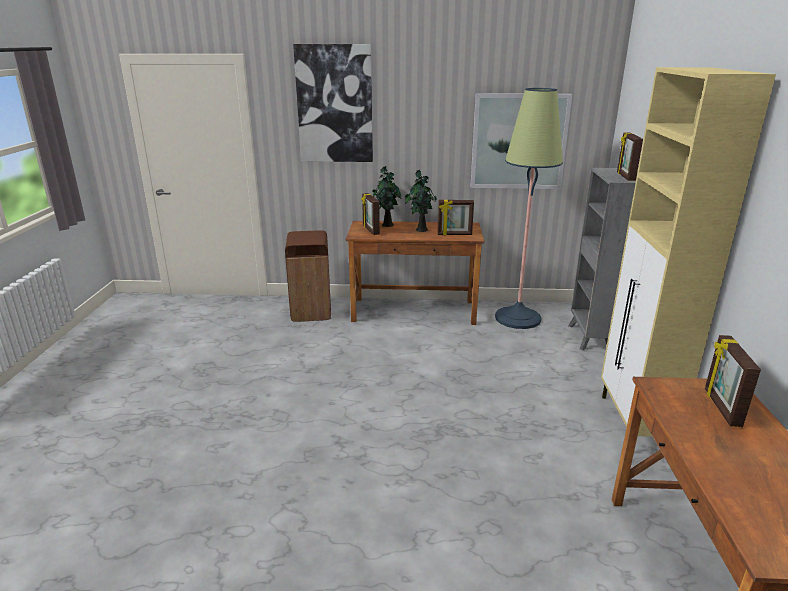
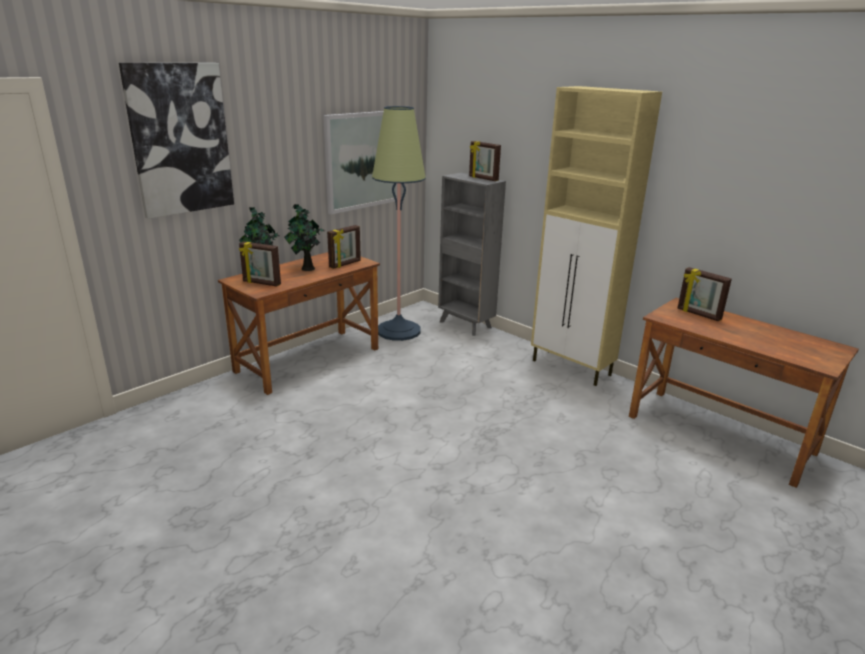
camera: 50 degrees left, 0 degrees up
(312, 311) = (205, 404): brown trash can -> none

